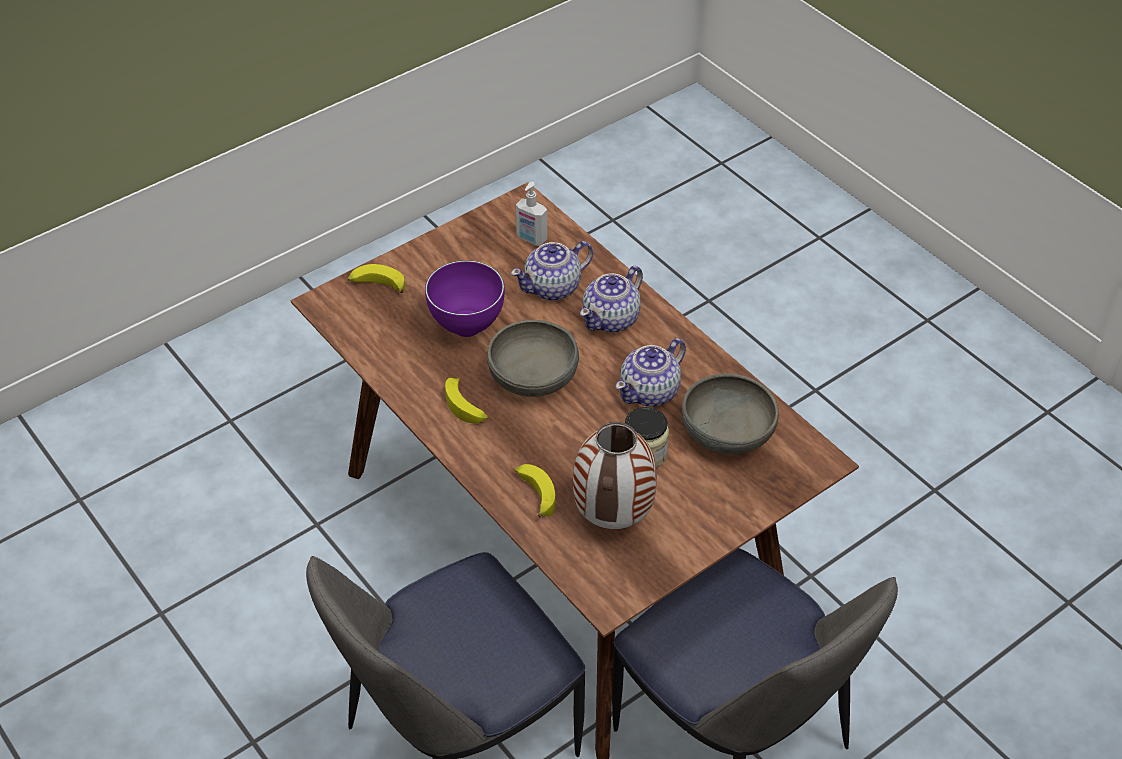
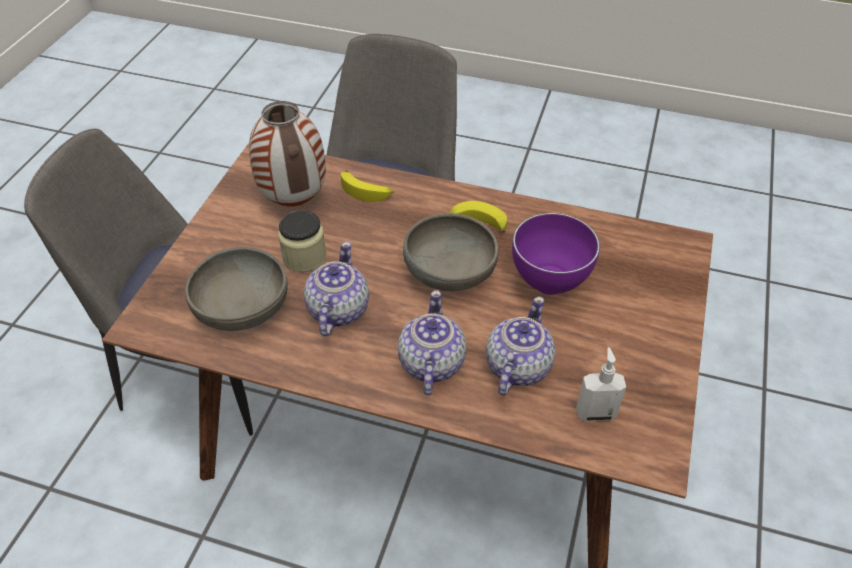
camera: 145 degrees right, 0 degrees up
(377, 285) = (667, 281): banana -> none

